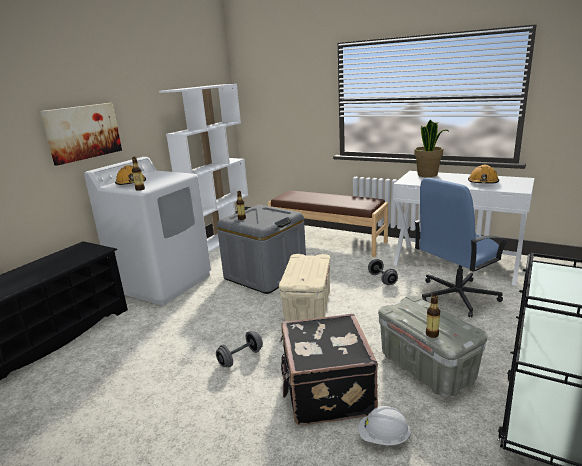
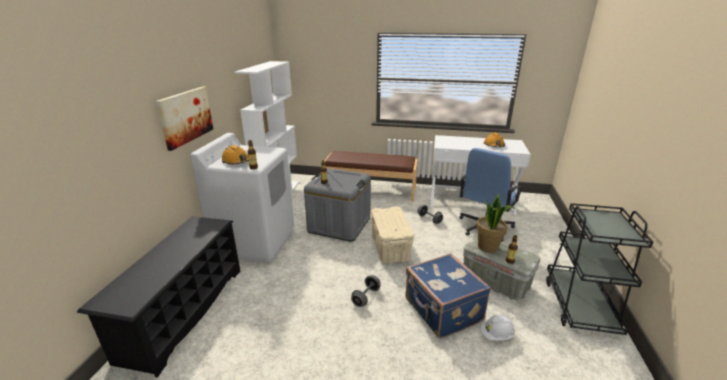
camera: 20 degrees left, 5 degrees up
(325, 391) = (442, 311): black suitcase -> blue suitcase
(427, 175) = (451, 139): potted plant -> potted plant (488, 247)

